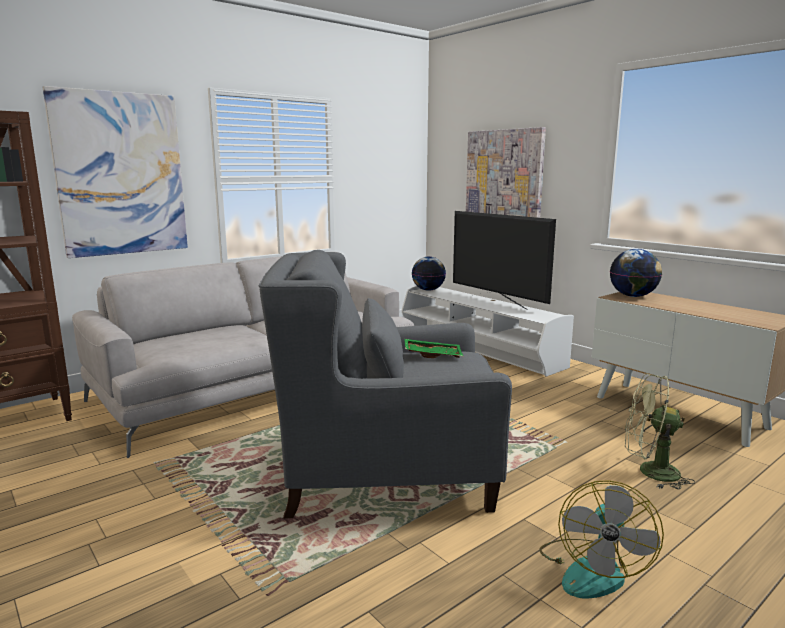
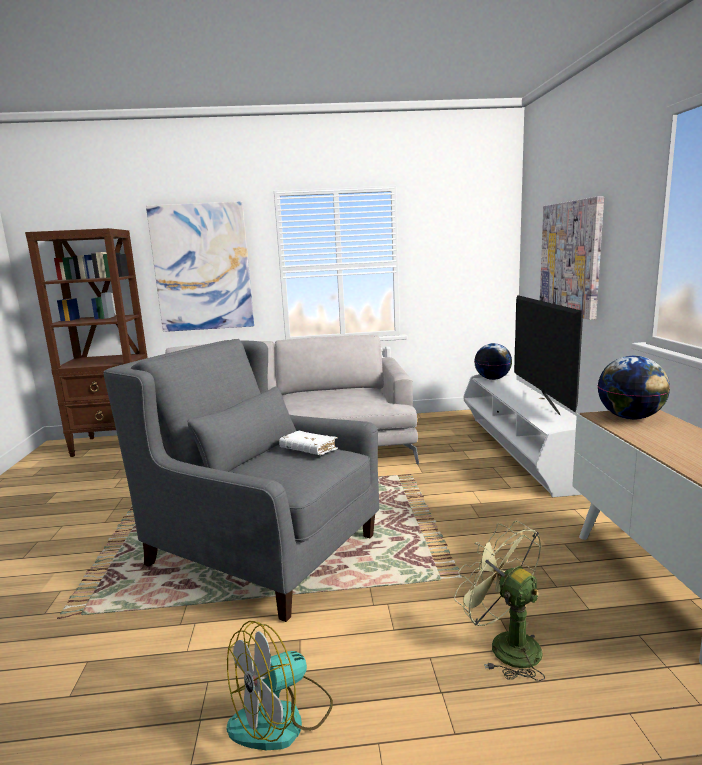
camera: 35 degrees right, 0 degrees up
(432, 355) = (308, 450): green tray -> white book

